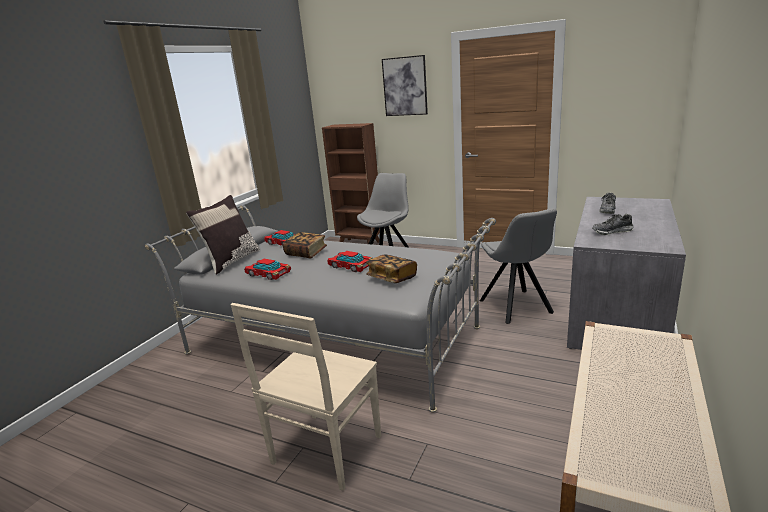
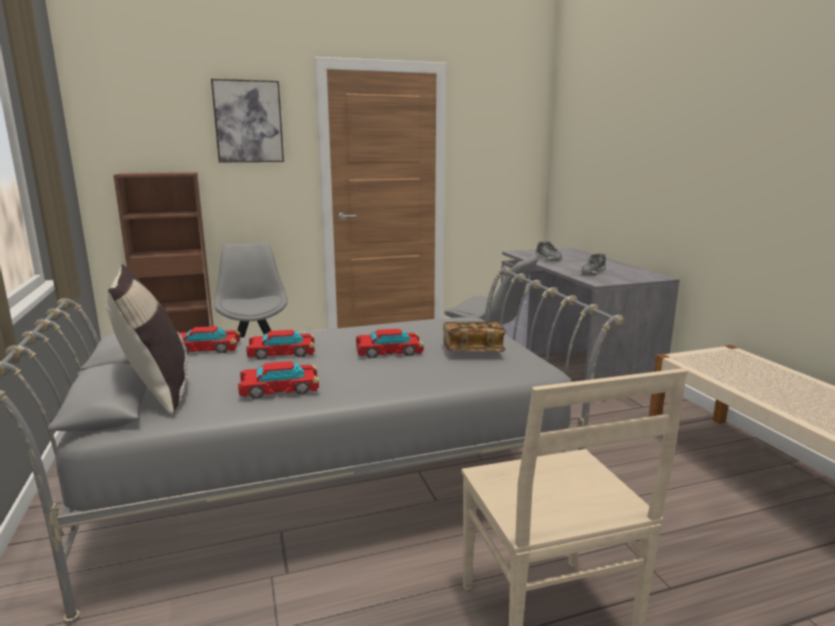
camera: 45 degrees left, 5 degrees down
(306, 253) = (282, 352): book -> toy car

